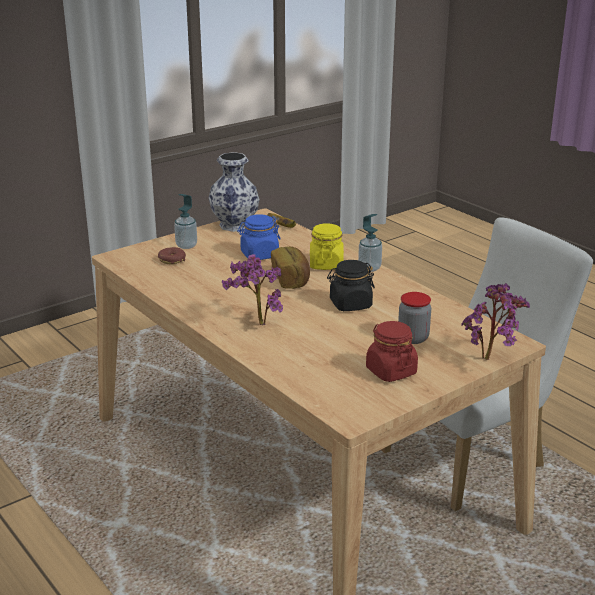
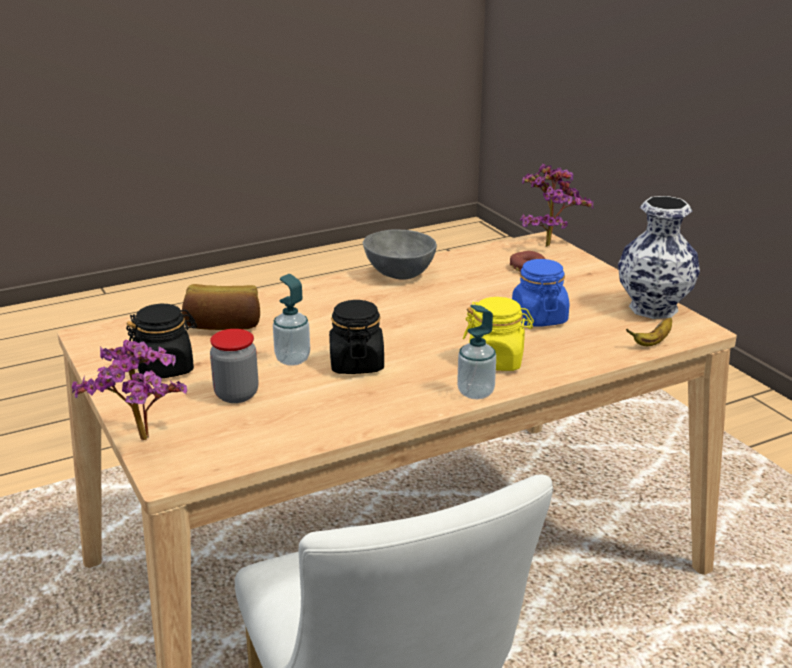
camera: 100 degrees right, 0 degrees up
(186, 246) = (575, 277): soap dispenser -> soap dispenser (292, 359)
(189, 303) = (399, 273): none -> grey bowl
(256, 324) = (329, 304): potted plant -> potted plant (547, 244)
(291, 280) = (448, 332): bread -> bread (223, 326)
(390, 371) = (165, 368): red jar -> black jar

